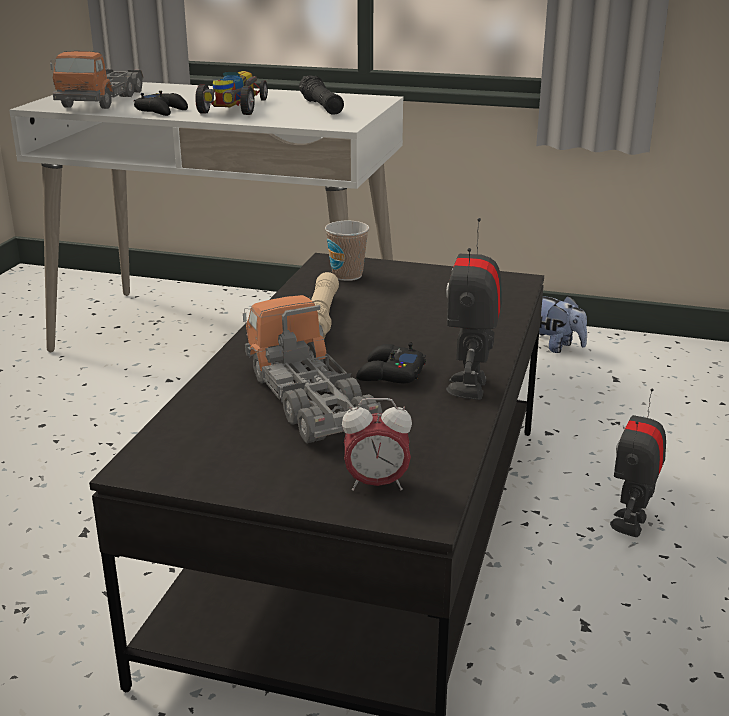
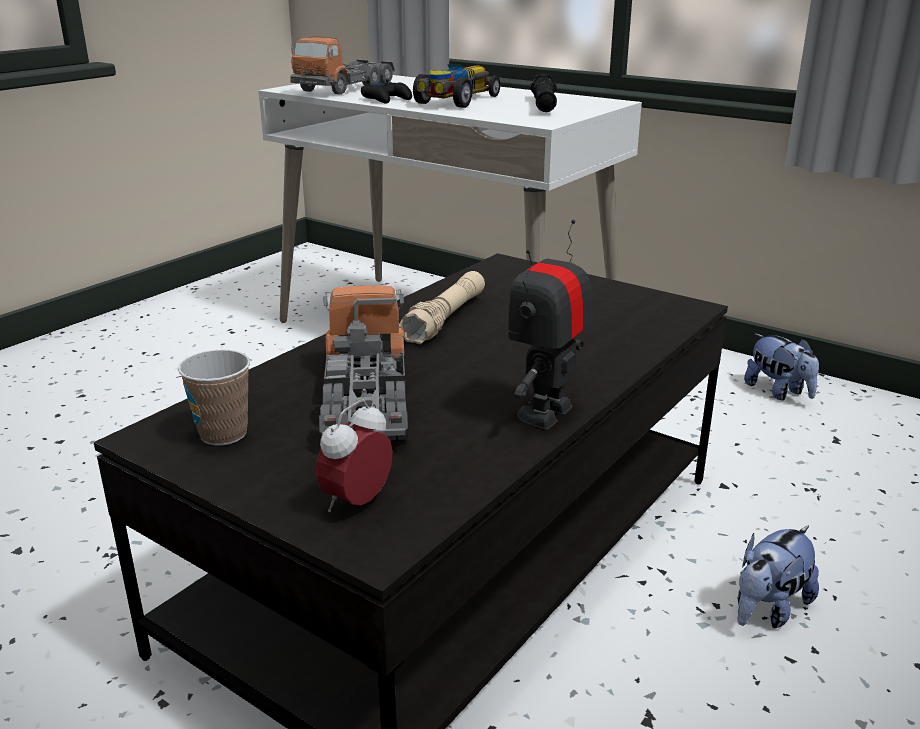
camera: 20 degrees right, 0 degrees up
(347, 275) = (510, 279): cup -> cup (223, 434)
(376, 484) = (357, 502): alarm clock -> alarm clock turned 105 degrees clockwise
(390, 374) = (471, 385): black game controller -> none
(630, 523) = (768, 609): toy robot -> plush toy

